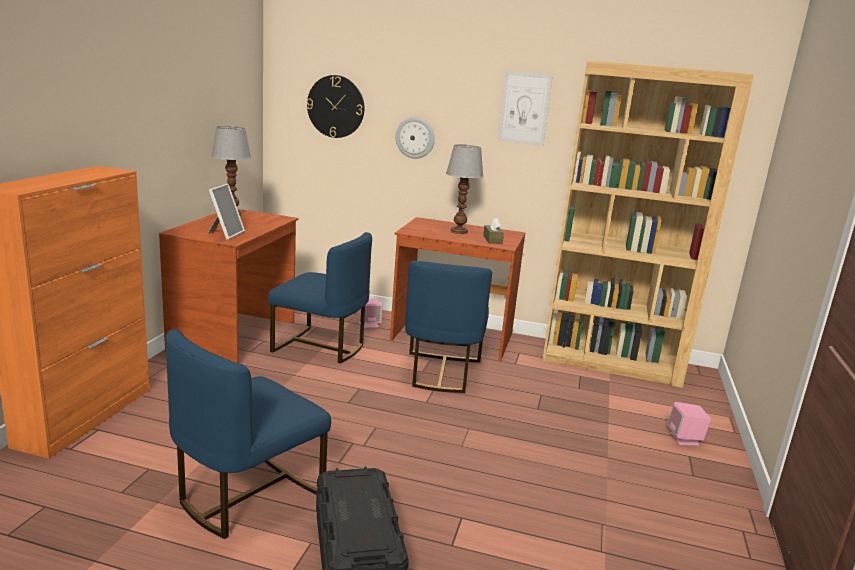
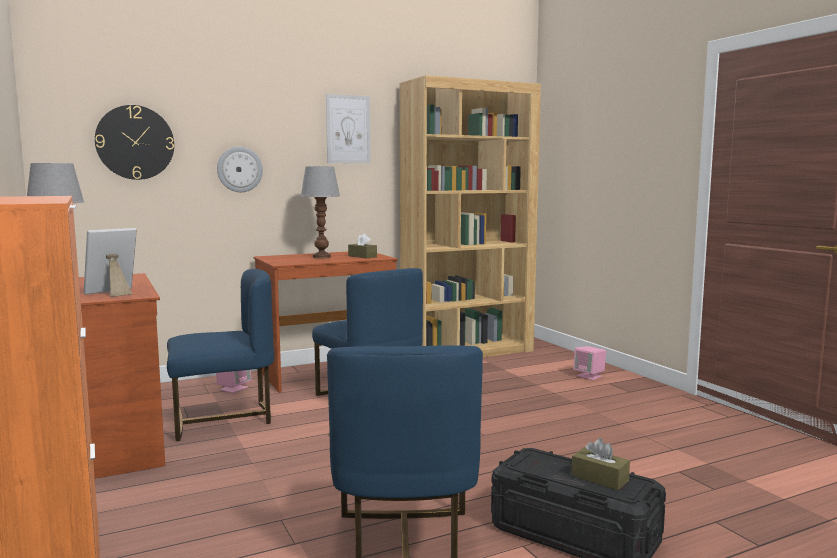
camera: 40 degrees left, 10 degrees down
(225, 234) = (113, 293): picture frame -> picture frame turned 105 degrees counterclockwise
(366, 523) = (599, 478): none -> brown tissue box

